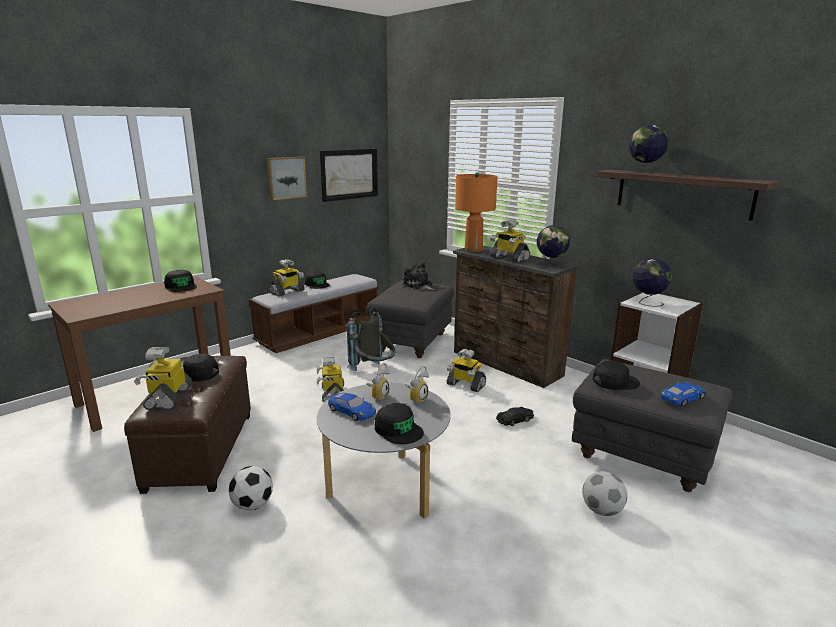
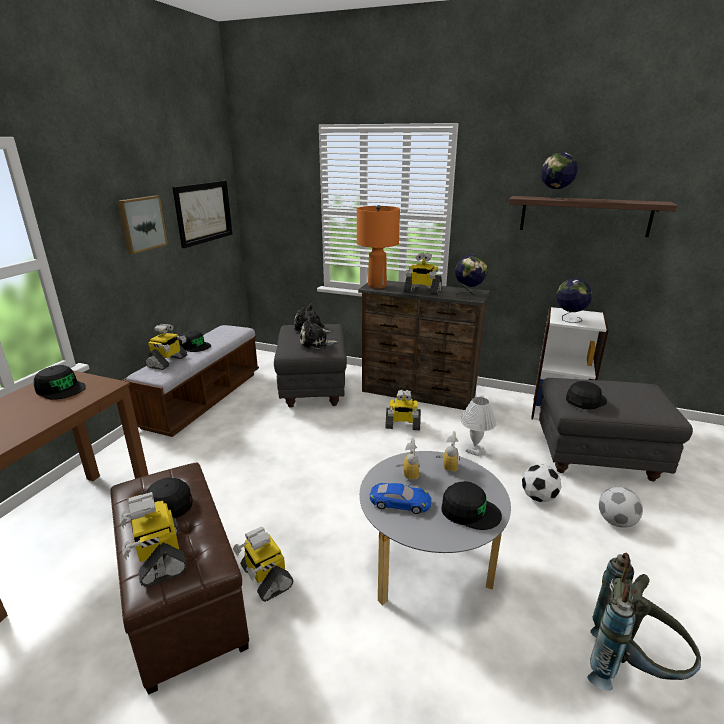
camera: 25 degrees left, 5 degrees up
(253, 505) = (309, 648): football -> football (538, 497)
(332, 394) = (280, 471): toy robot -> toy robot (265, 577)
(373, 371) = (302, 432): grey backpack -> grey backpack (630, 667)
(410, 296) = (316, 343): none -> plush toy
(515, 419) = (475, 450): black toy car -> white table lamp
(682, 398) = (646, 403): blue toy car -> none

